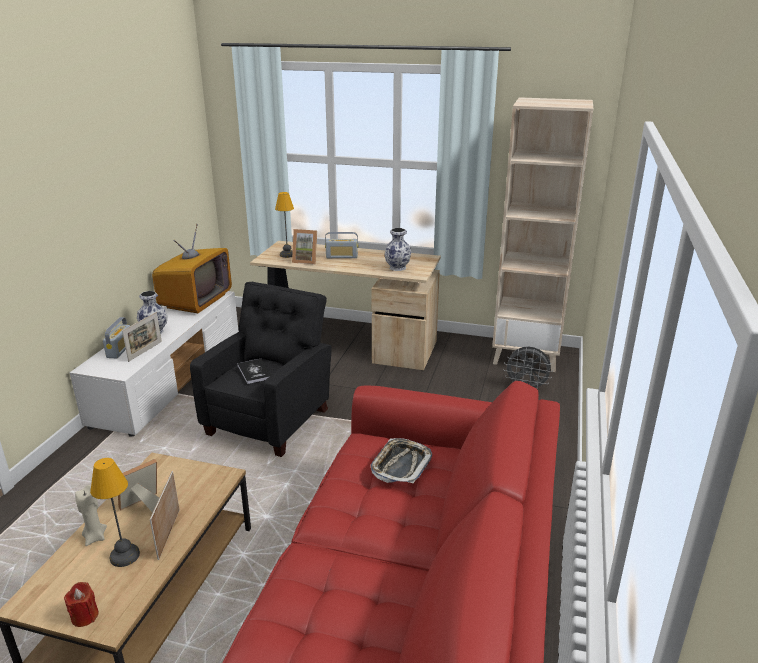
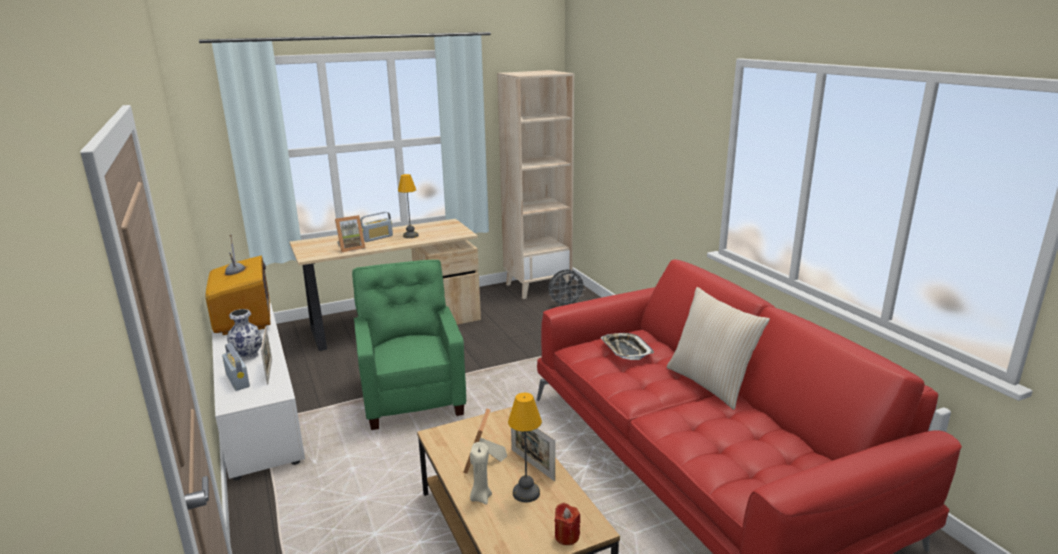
camera: 40 degrees left, 5 degrees down
(254, 372) = (411, 346): book -> none
(270, 420) = (412, 397): black armchair -> green armchair
(288, 255) = (324, 248): table lamp -> table lamp (411, 235)
(397, 268) = (439, 233): vase -> none
(421, 551) = (710, 383): none -> beige pillow

